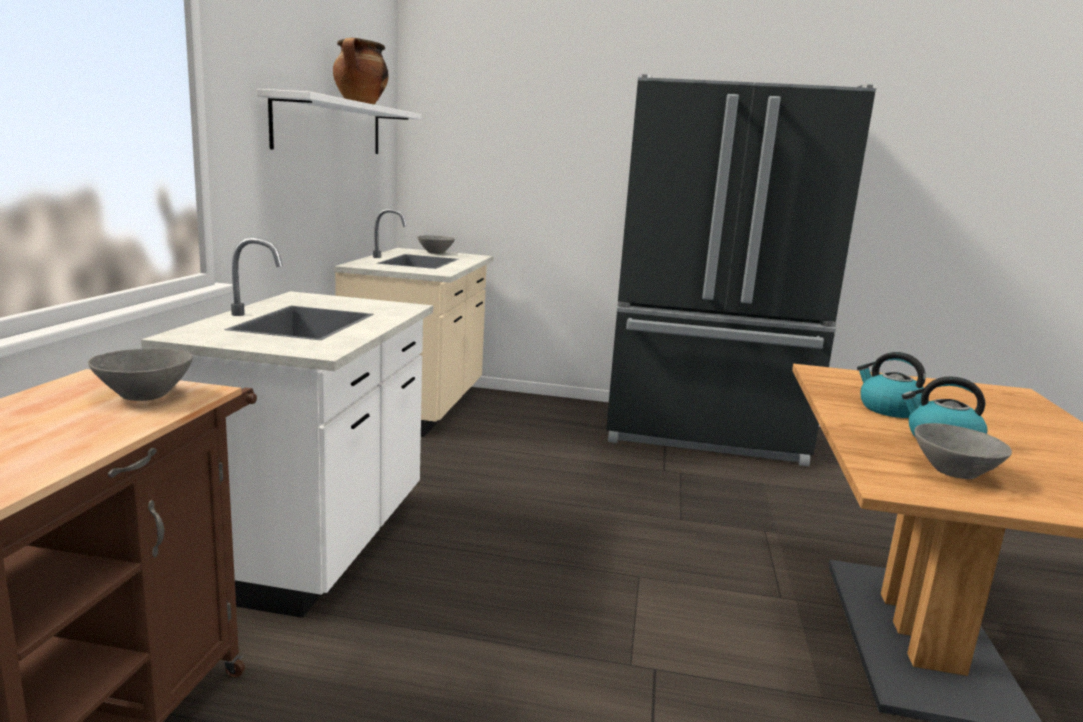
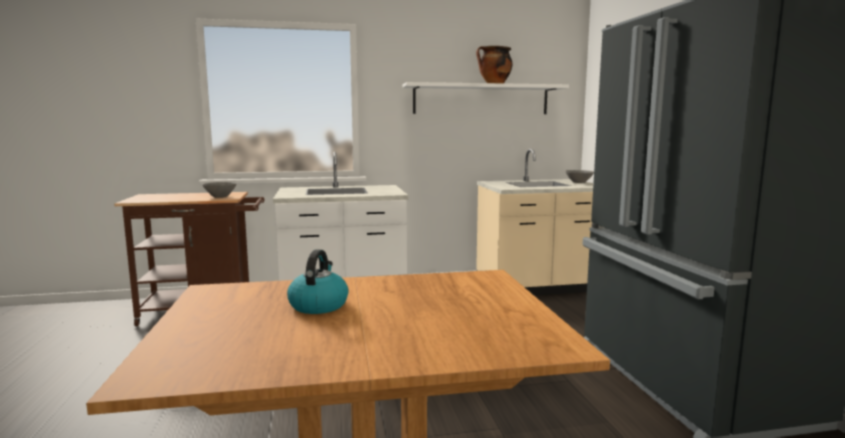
camera: 70 degrees right, 5 degrees down
(889, 409) = (392, 293): kettle -> none
(954, 473) = (242, 305): grey bowl -> none

